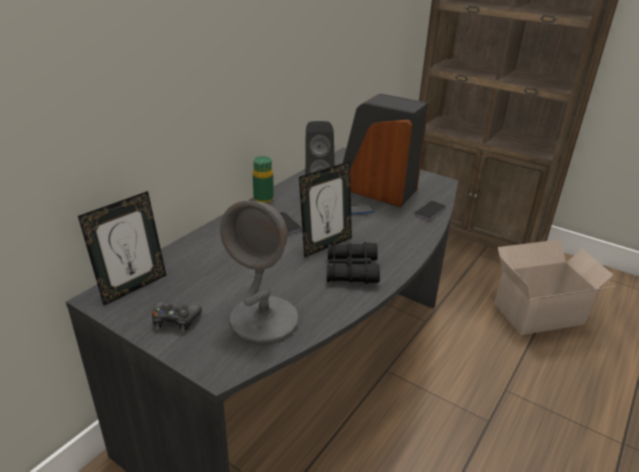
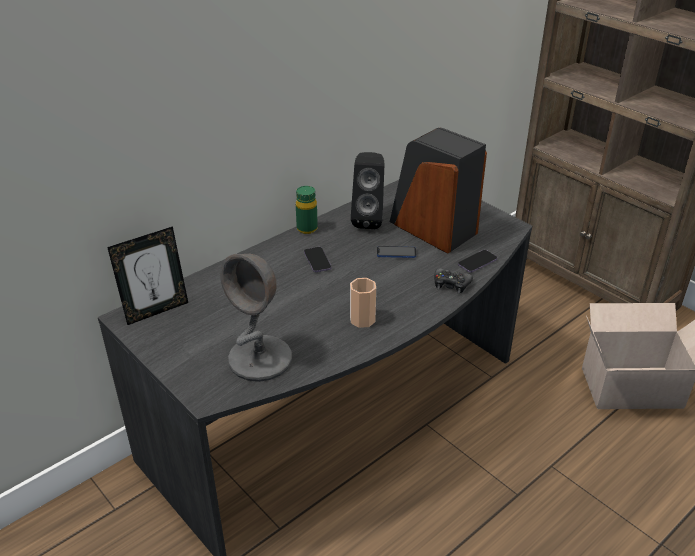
camera: 15 degrees right, 5 degrees up
(175, 320) = (184, 347): black game controller -> black game controller (451, 284)
(325, 245) = (348, 289): picture frame -> none
(351, 270) = (362, 319): black binoculars -> cup

